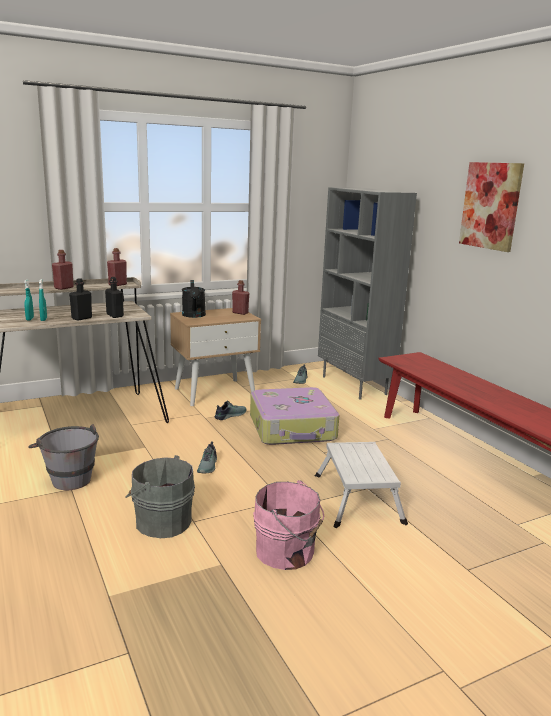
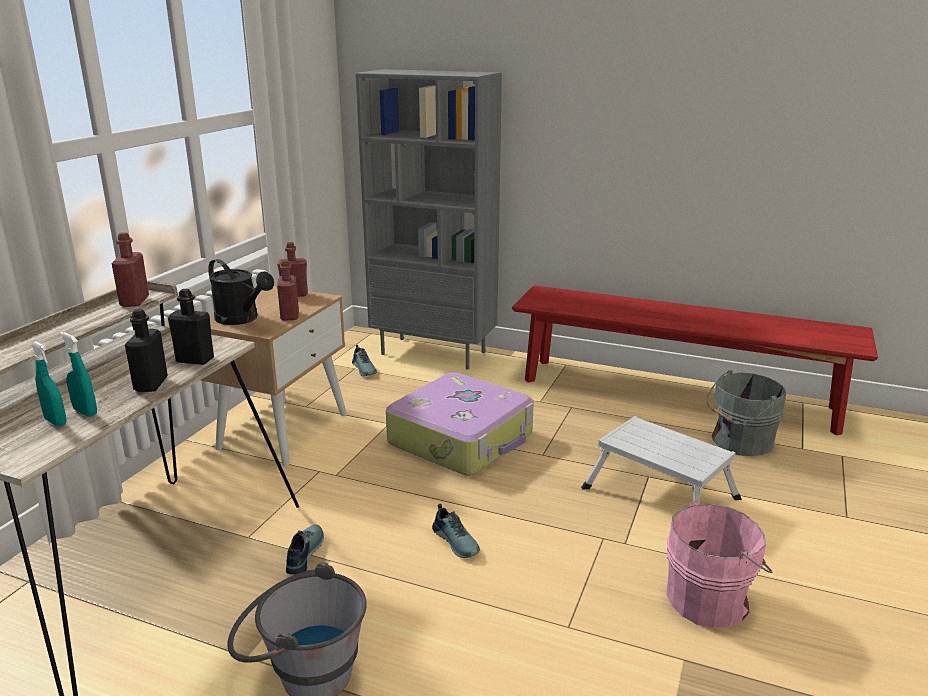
camera: 40 degrees left, 5 degrees up
(64, 288) = (53, 336): red bottle -> red bottle (290, 316)
(161, 521) = (536, 652): grey bucket -> grey bucket (739, 441)
(229, 415) = (361, 456): shoe -> shoe (303, 554)
(491, 206) = (630, 83): picture -> none

